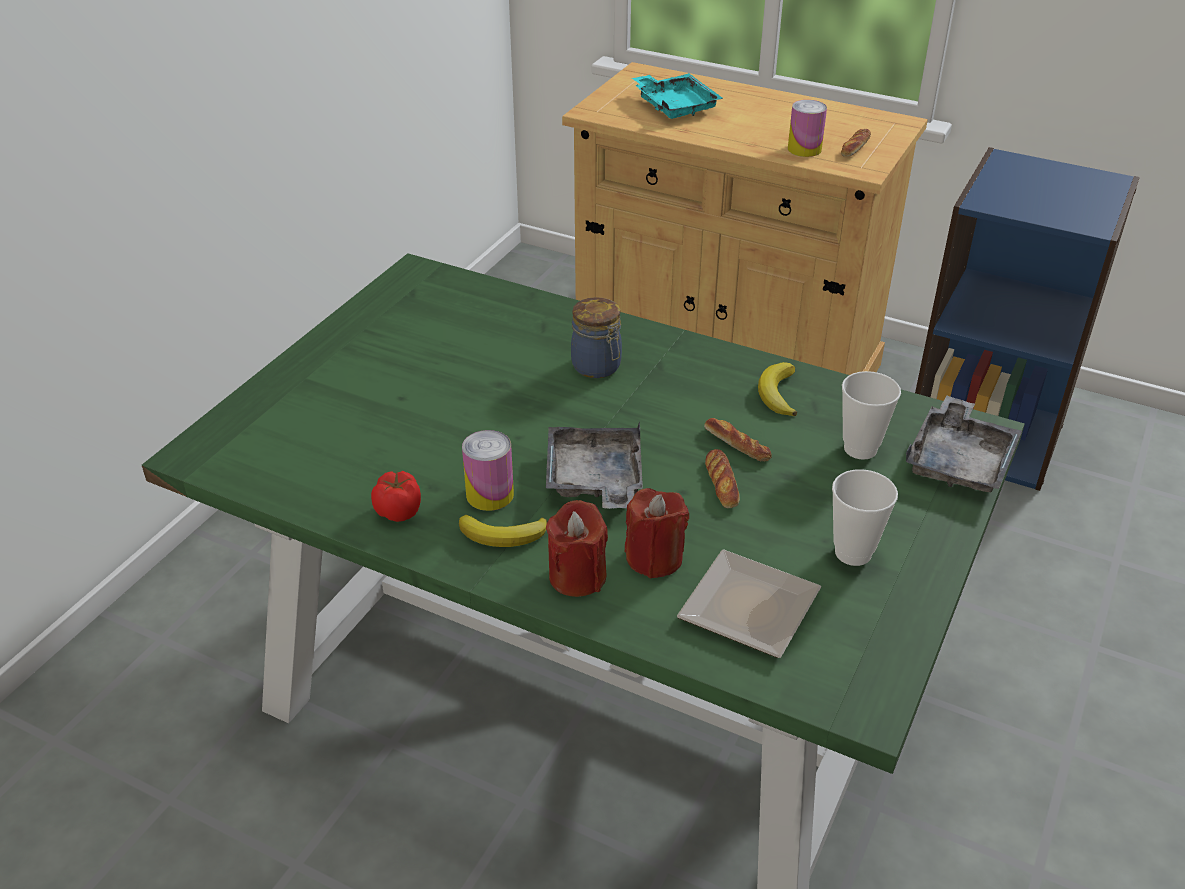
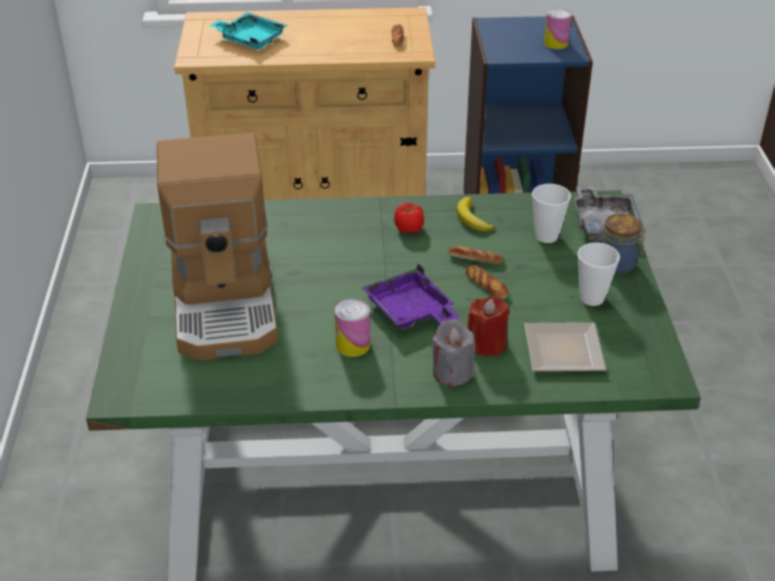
camera: 30 degrees left, 0 degrees up
(399, 510) = (304, 377): tomato -> tomato (409, 227)
(400, 390) = (227, 300): none -> coffee machine
(504, 535) = (385, 366): banana -> none
(577, 576) = (452, 372): red candle -> grey candle
(595, 480) = (410, 311): grey tray -> purple tray
(597, 367) = (346, 239): jar -> jar (618, 265)
(804, 149) = (366, 49): can -> can (556, 43)

